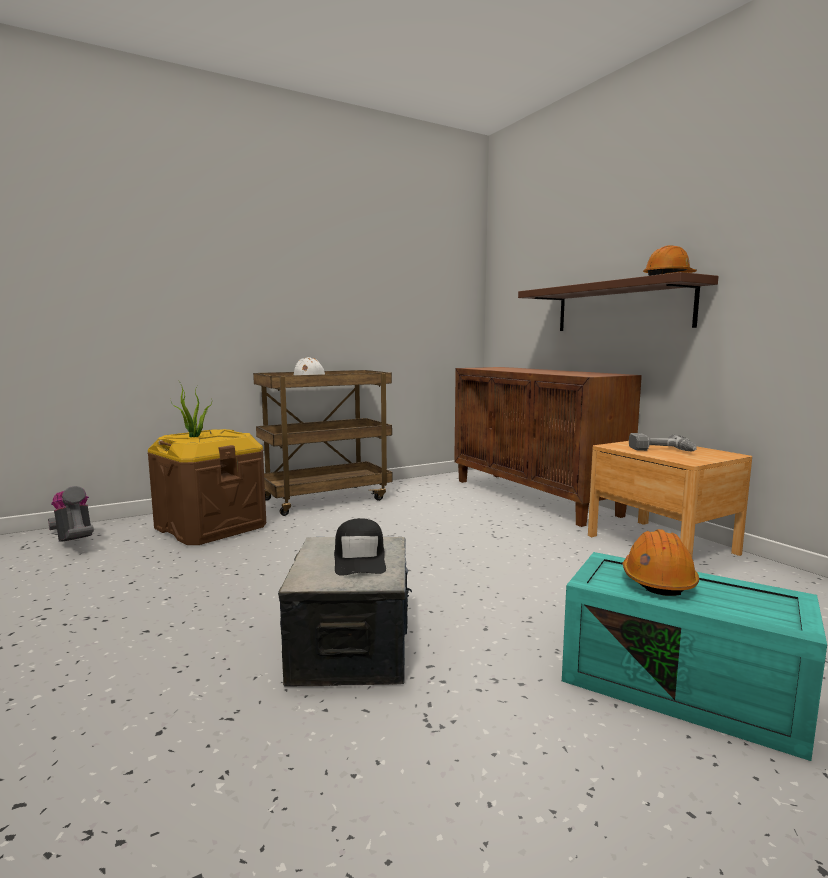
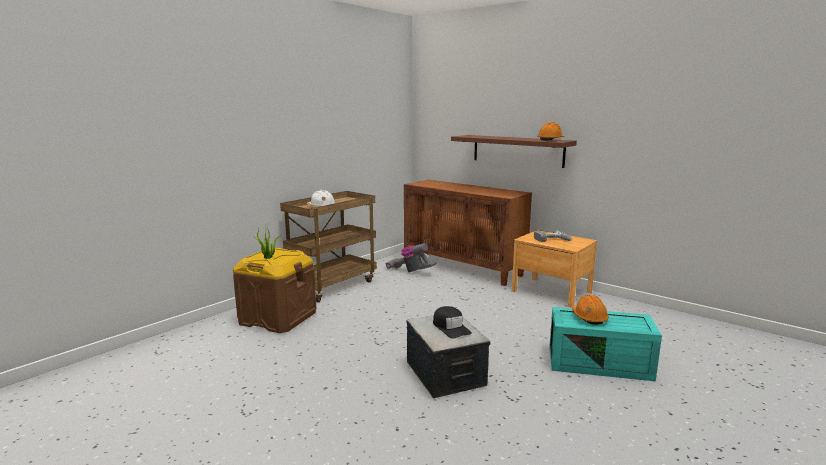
camera: 20 degrees left, 5 degrees up
(75, 541) = (191, 342): vacuum cleaner -> vacuum cleaner (410, 271)

